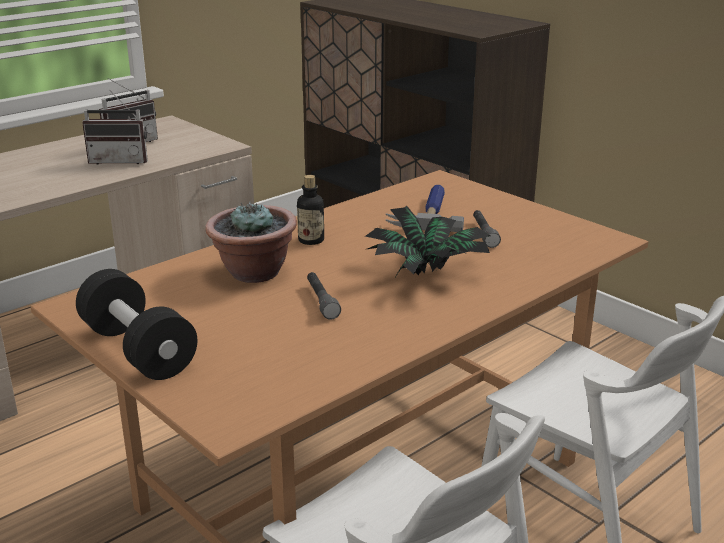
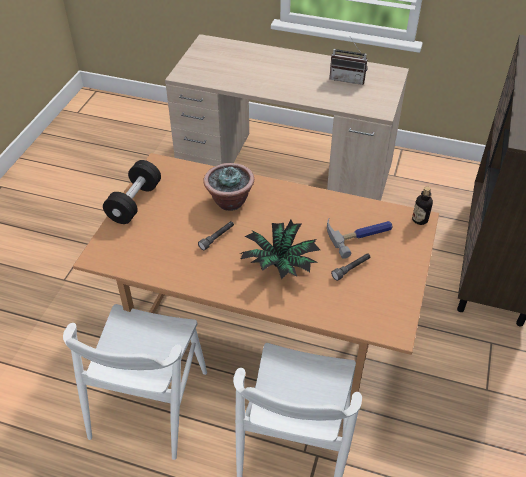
camera: 60 degrees right, 20 degrees up
(120, 160) = (322, 89): radio -> none
(311, 240) = (282, 204): bottle -> bottle (420, 219)

